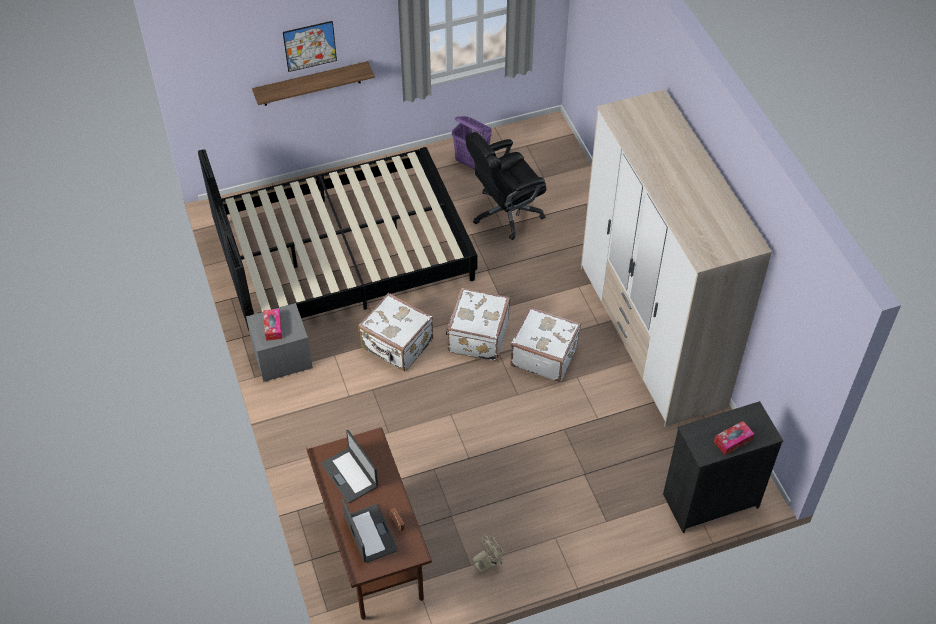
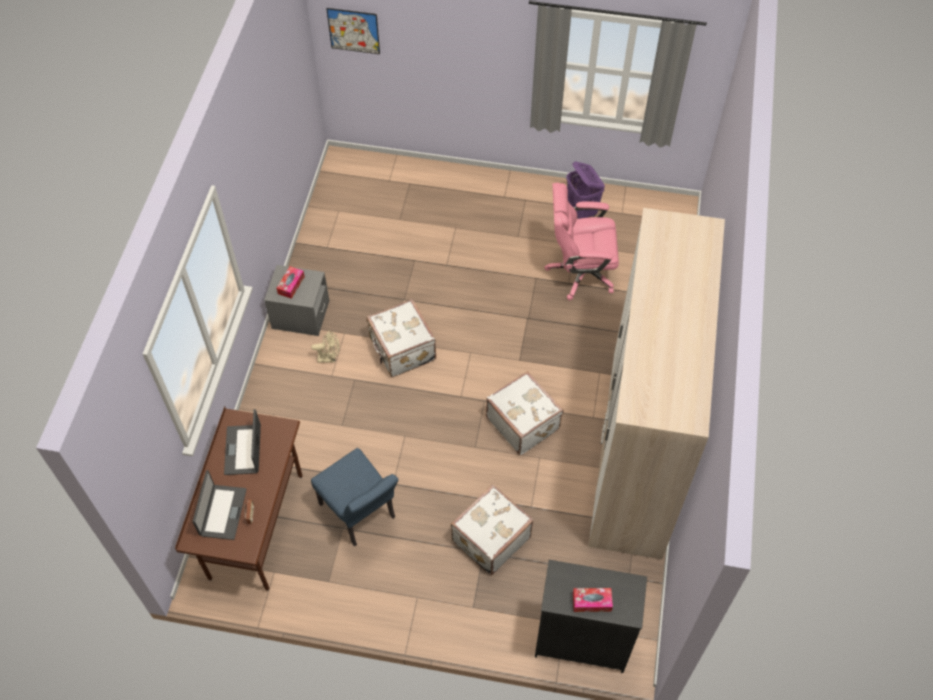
camera: 30 degrees right, 5 degrees up
(310, 46) = (446, 40): picture -> picture (353, 31)
(311, 84) = (444, 77): shelf -> none
(343, 254) = (413, 245): black bed -> none
(459, 497) = (360, 515): none -> blue chair
(477, 337) = (476, 376): white suitcase -> white suitcase (489, 538)
(488, 563) = (344, 588): beige fan -> beige fan (329, 358)
(505, 213) = (580, 272): black office chair -> pink office chair

